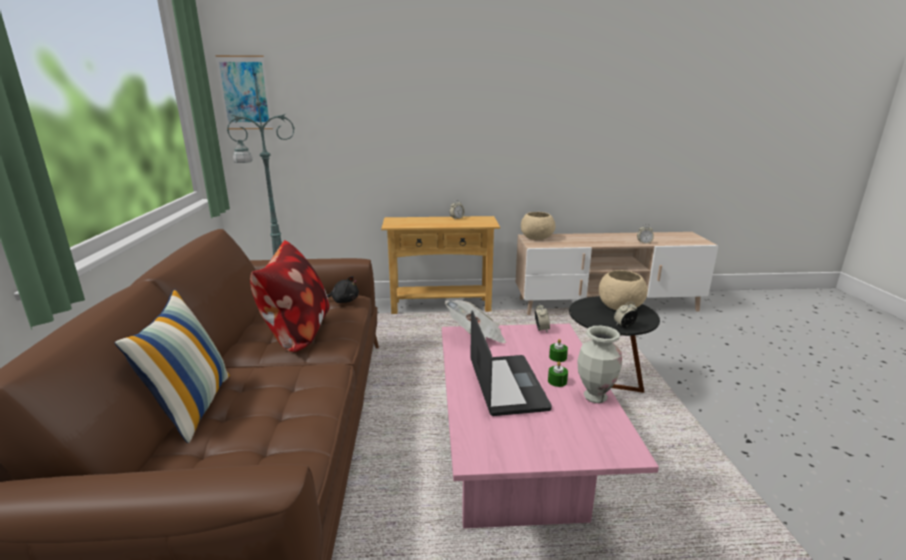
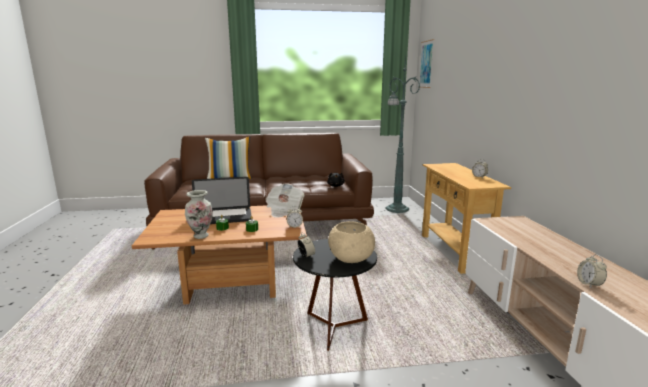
camera: 85 degrees right, 5 degrees down
(296, 333) = (291, 182): pillow -> none
(520, 472) = (231, 284): pink coffee table -> brown coffee table
(537, 238) = (519, 223): beige bowl -> none

